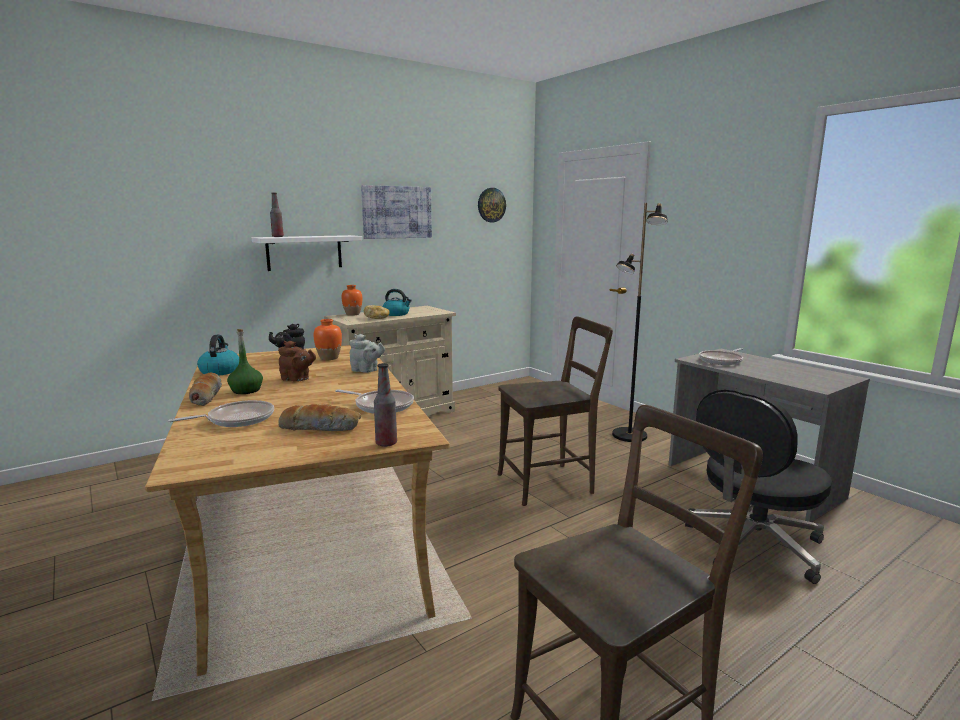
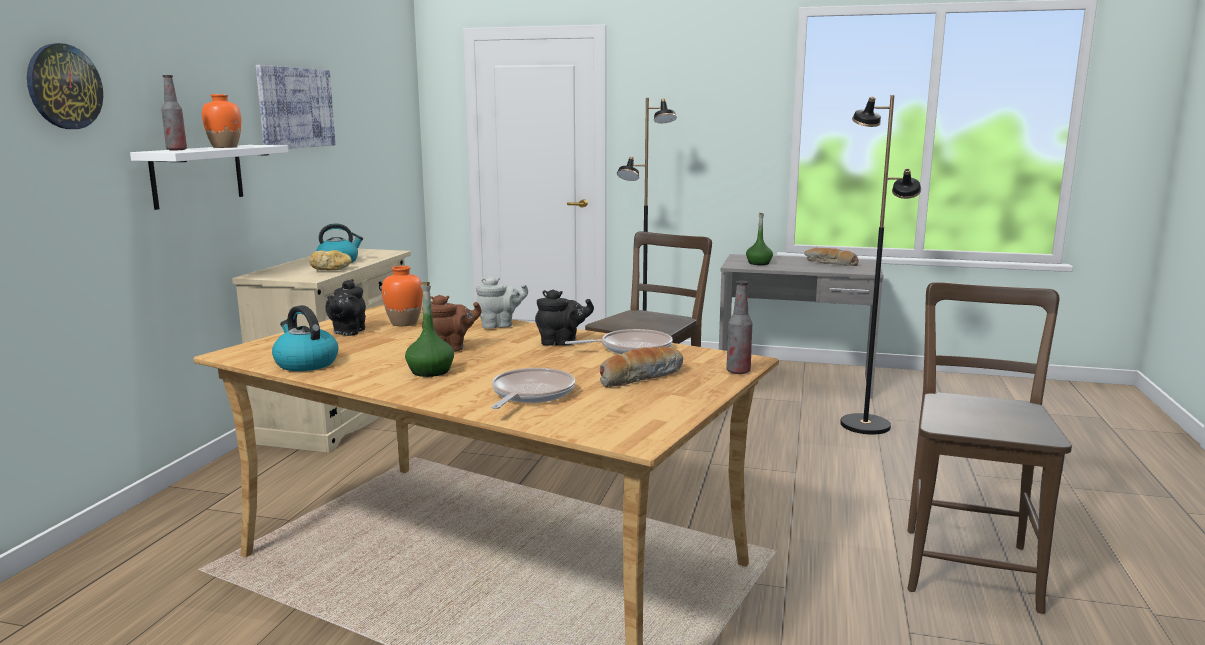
camera: 40 degrees left, 0 degrees up
(206, 396) = (399, 387): bread -> bread (830, 263)
(352, 314) = (272, 270): orange vase -> orange vase (224, 147)
(359, 390) = (561, 343): none -> black teapot
(491, 205) = (384, 97): wall clock -> wall clock (64, 86)
(722, 361) = (759, 263): frying pan -> green bottle
(752, 545) = (864, 425): black office chair -> black floor lamp

